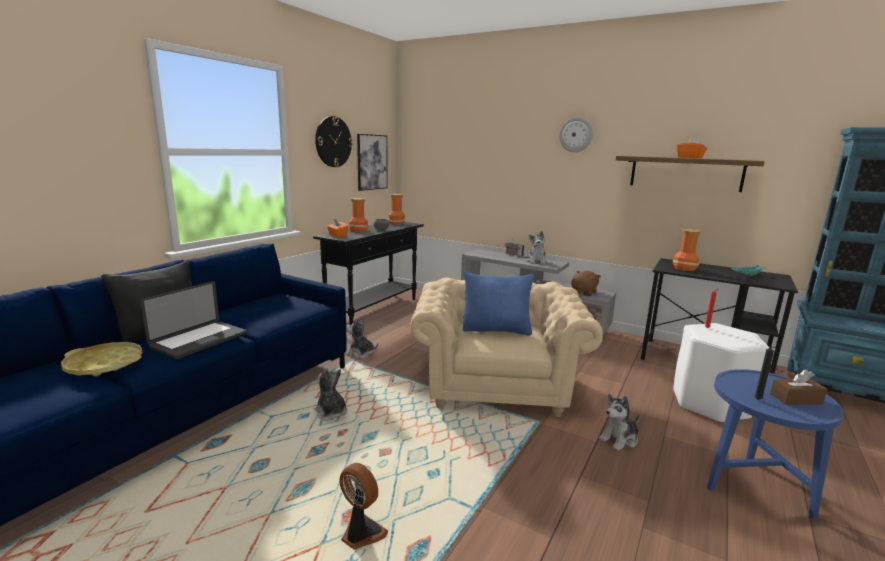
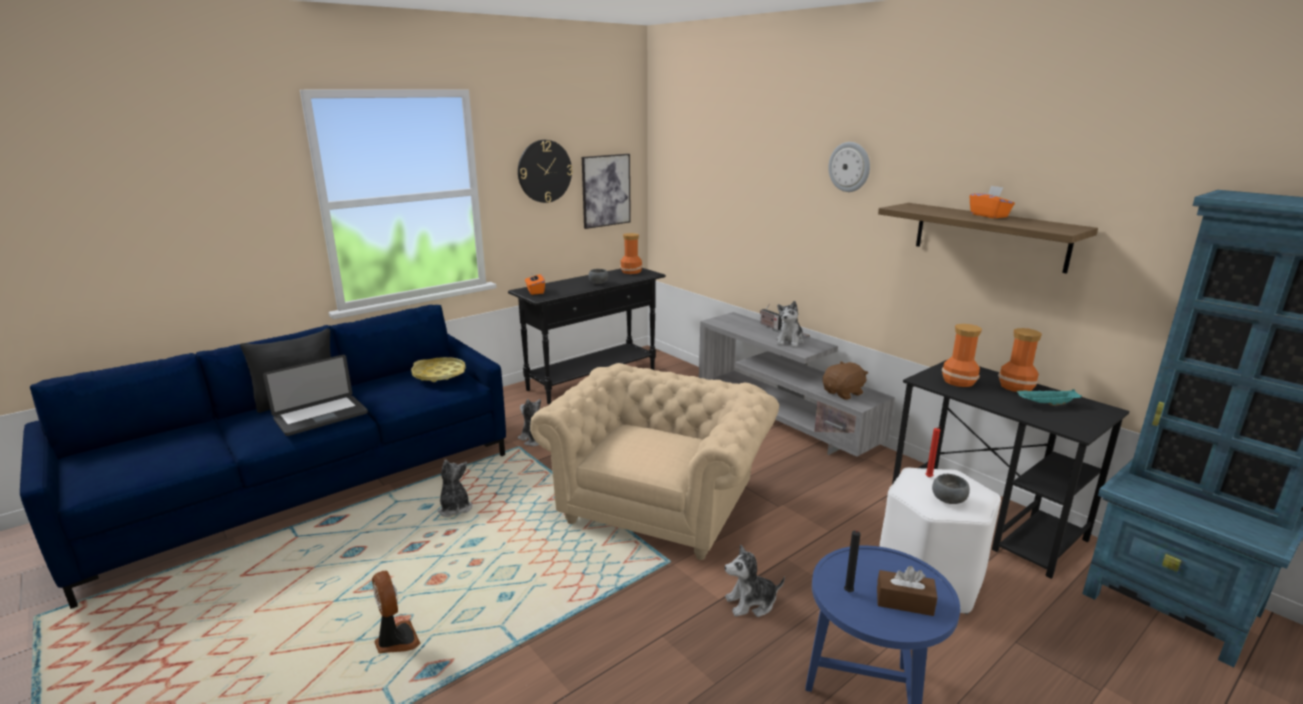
camera: 20 degrees right, 5 degrees up
(104, 364) = (228, 433): yellow tray -> yellow tray (439, 374)
(358, 230) = (568, 284): vase -> vase (1015, 387)
(496, 330) = (646, 440): blue pillow -> none
(735, 339) = (949, 500): none -> grey bowl

